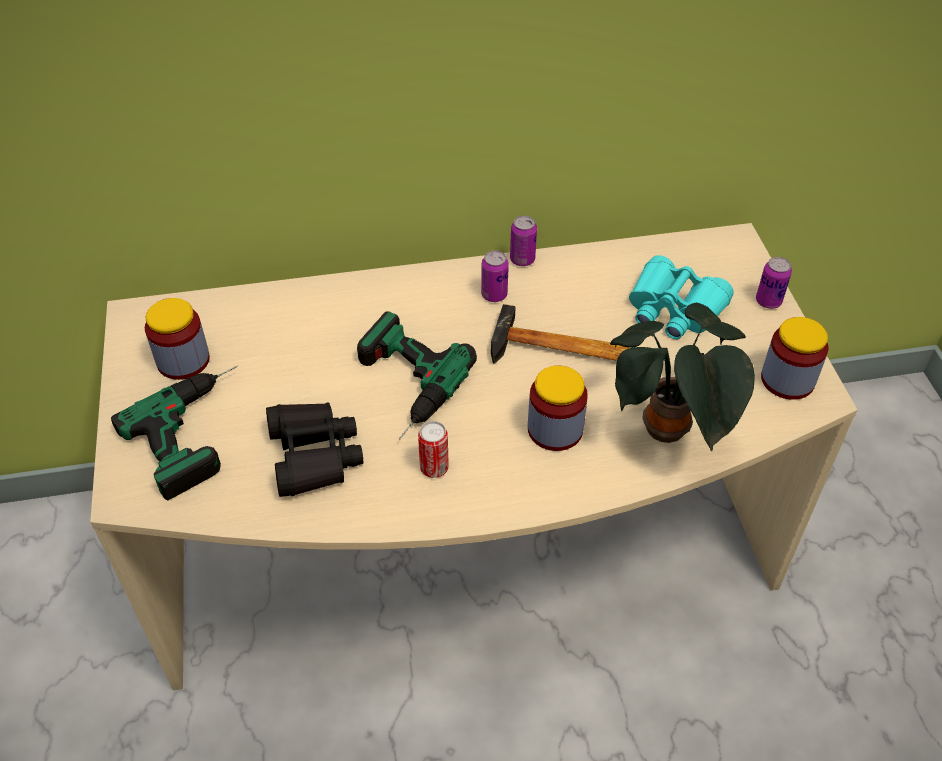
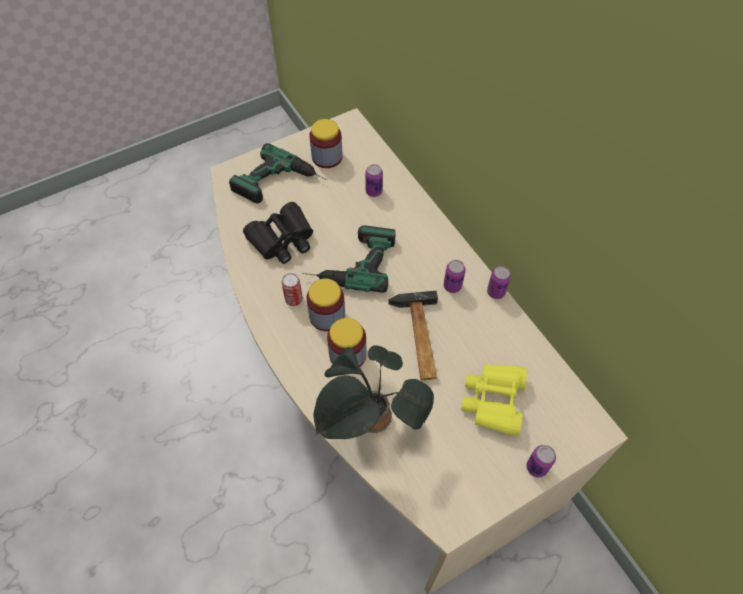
camera: 70 degrees right, 10 degrees up
(288, 326) = (374, 191): none -> can
(674, 309) = (494, 401): turquoise binoculars -> yellow binoculars
(787, 380) = (455, 495): jar -> jar (327, 316)

